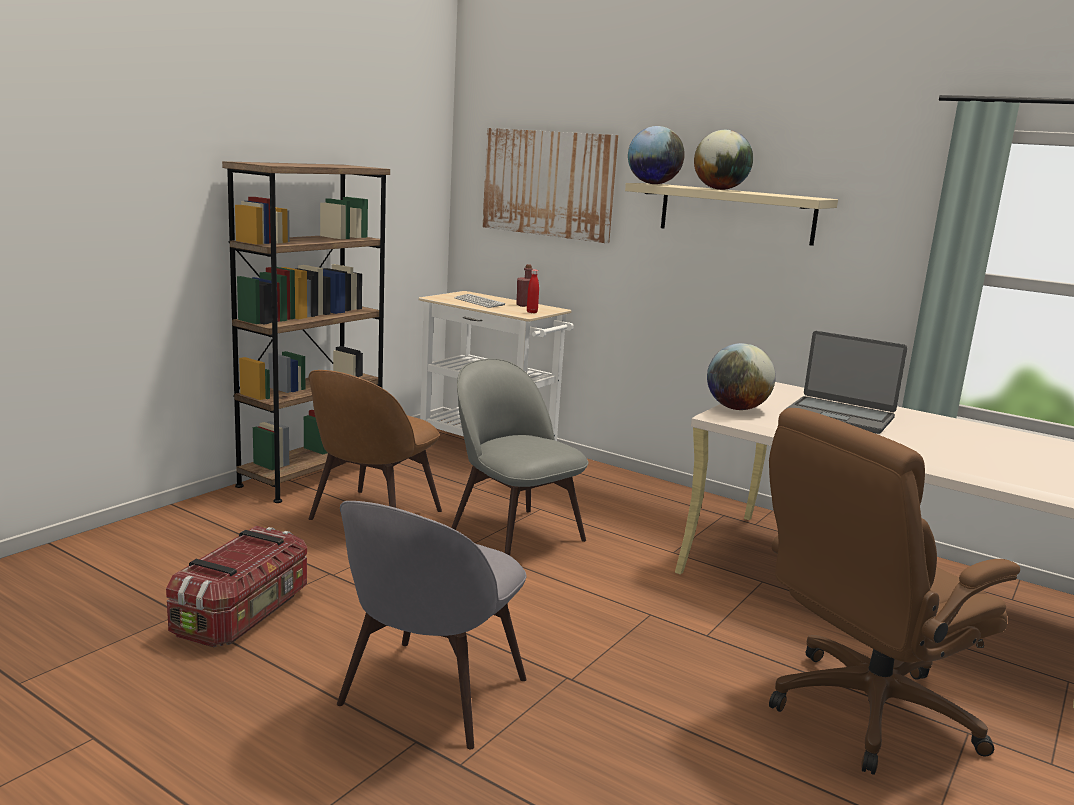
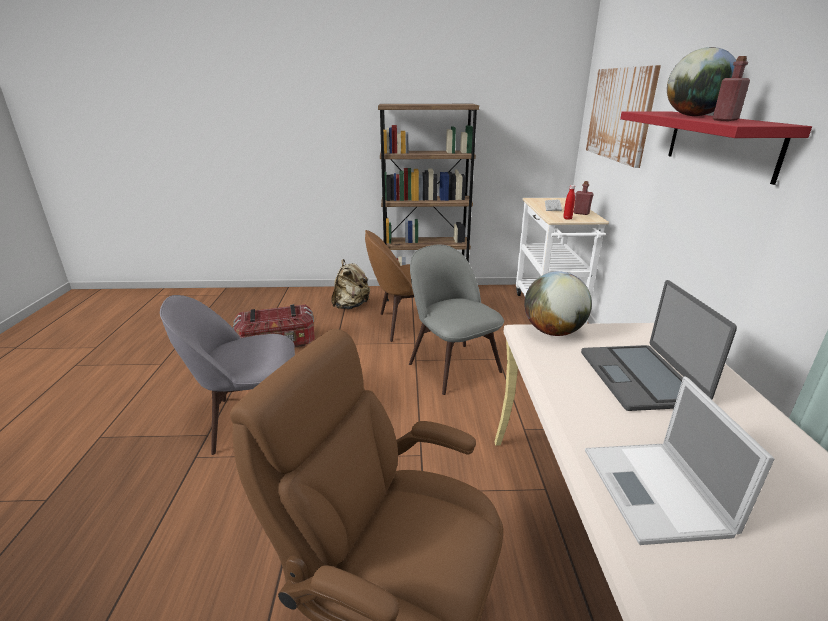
camera: 55 degrees right, 10 degrees up
(240, 526) = (351, 306): none -> beige backpack
(514, 534) = (452, 366): grey chair -> grey chair turned 45 degrees counterclockwise
(653, 184) = (648, 112): globe -> none
(736, 213) = (720, 143): beige shelf -> red shelf
(770, 194) = (725, 120): none -> red bottle
(970, 460) = (656, 492): none -> laptop

